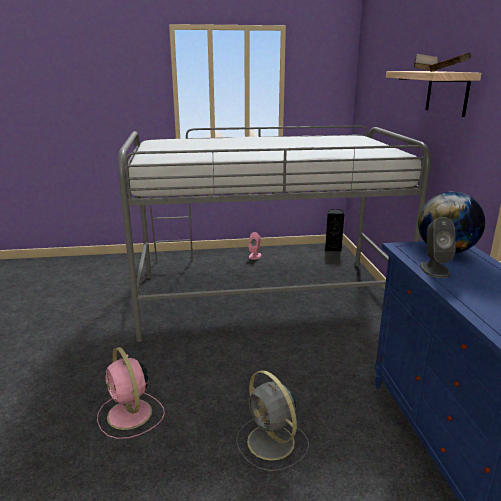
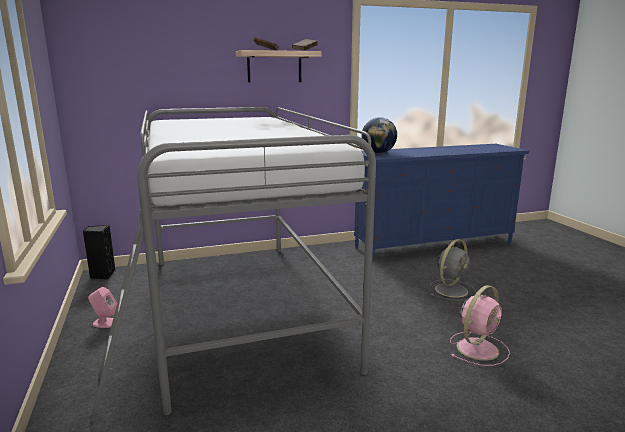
camera: 100 degrees left, 5 degrees down
(434, 270) = (409, 155): grey speaker -> none

